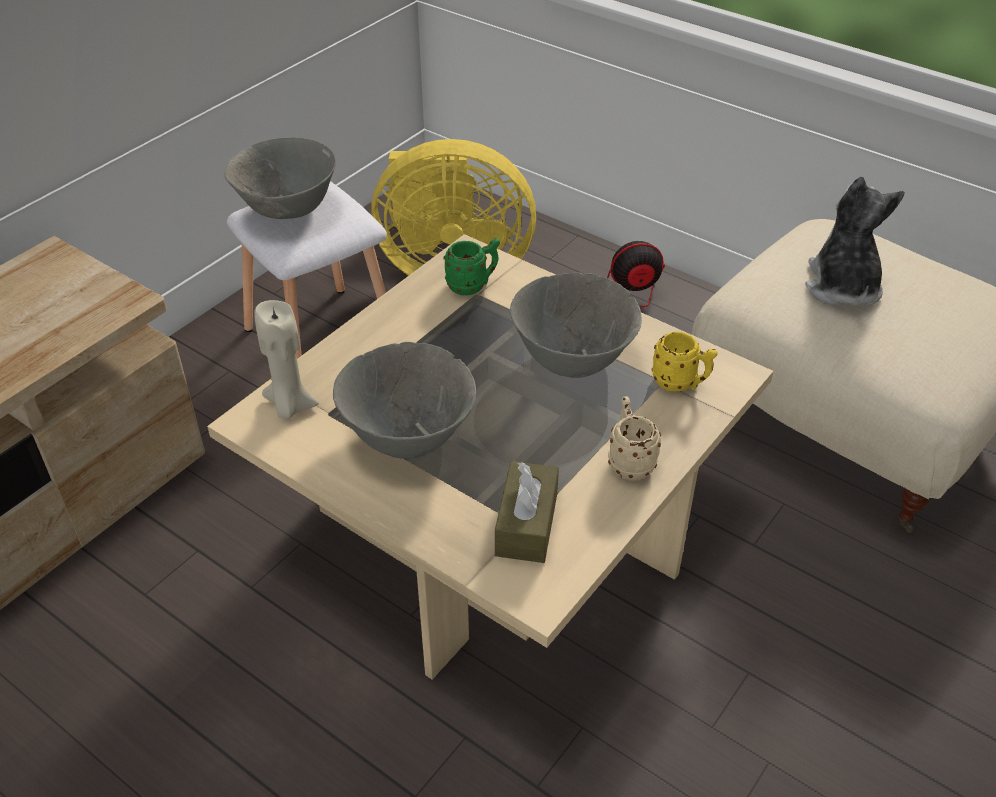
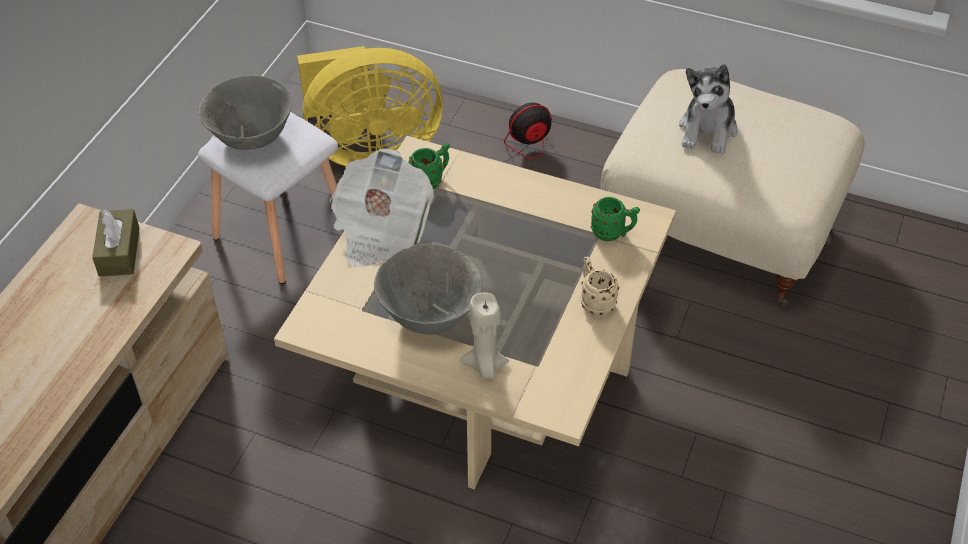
camera: 15 degrees left, 5 degrees up
(290, 406) = (330, 309): beige candle -> beige candle (485, 366)
(390, 328) = (380, 230): none -> newspaper
(526, 524) = (538, 363): brown tissue box -> brown tissue box (119, 252)
(572, 359) = (528, 229): grey bowl -> none
(680, 383) = (613, 233): yellow mug -> green mug
(842, 287) = (708, 130): plush toy -> plush toy turned 150 degrees counterclockwise

